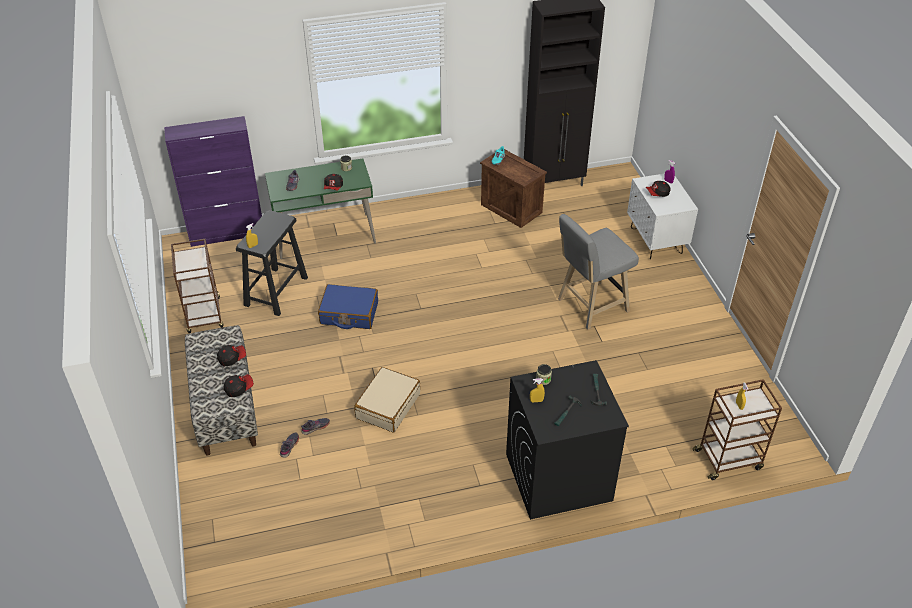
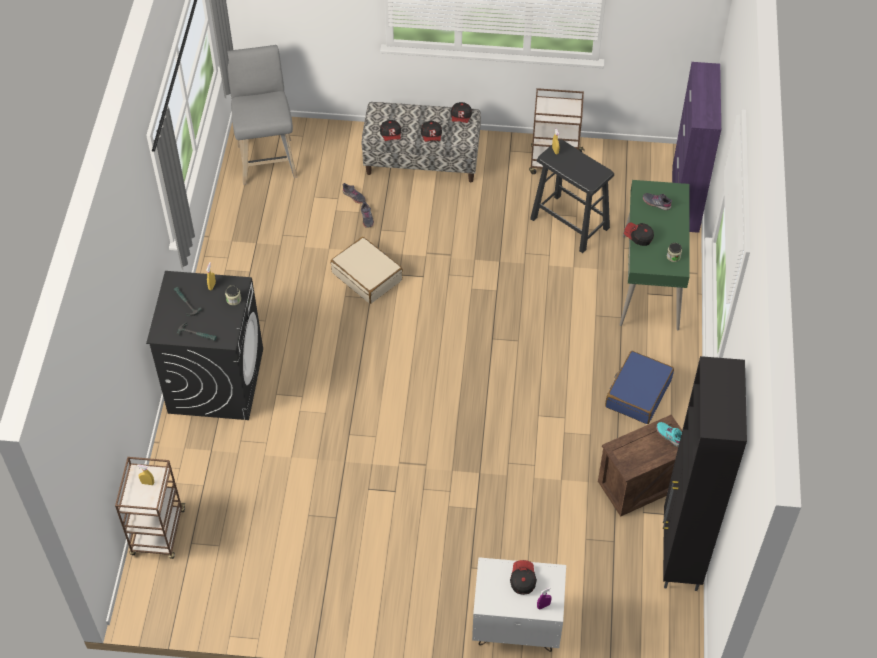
camera: 110 degrees right, 10 degrees up
(200, 344) = (461, 117): none -> cap
(349, 313) = (510, 275): blue suitcase -> blue suitcase (637, 393)
(590, 306) = (428, 500): grey stool -> grey stool (267, 158)

